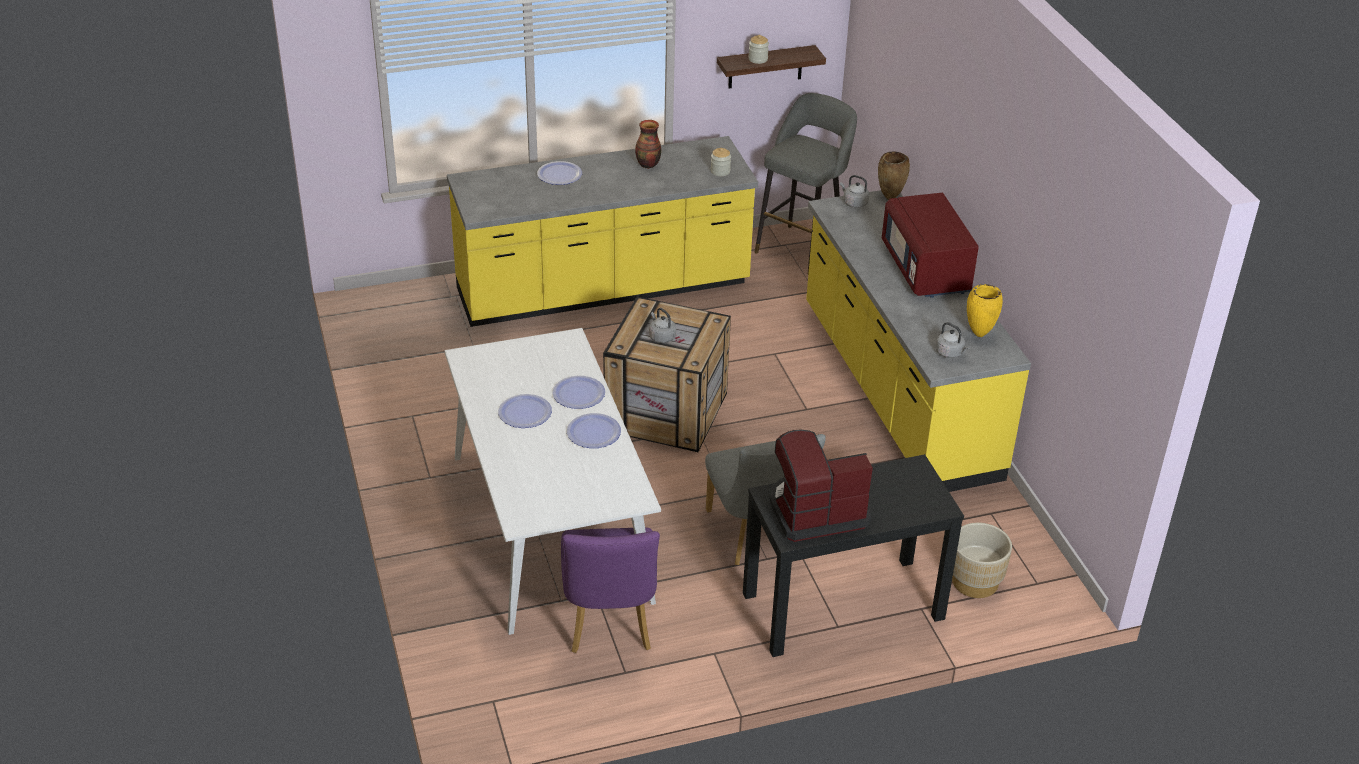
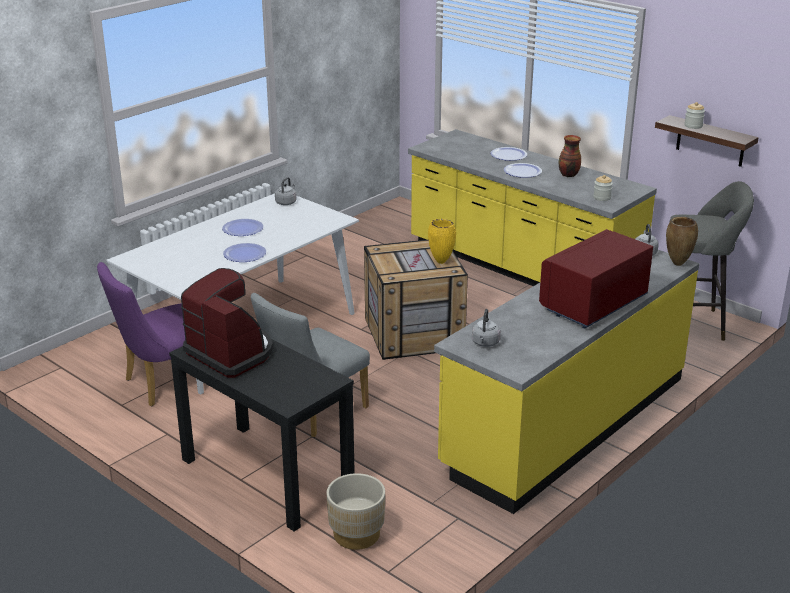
camera: 60 degrees right, 10 degrees down
(578, 393) = (282, 238): plate -> plate (522, 171)
(661, 337) = (407, 258): grey kettle -> grey kettle (286, 202)
(979, 334) = (532, 349): yellow vase -> yellow vase (441, 262)

